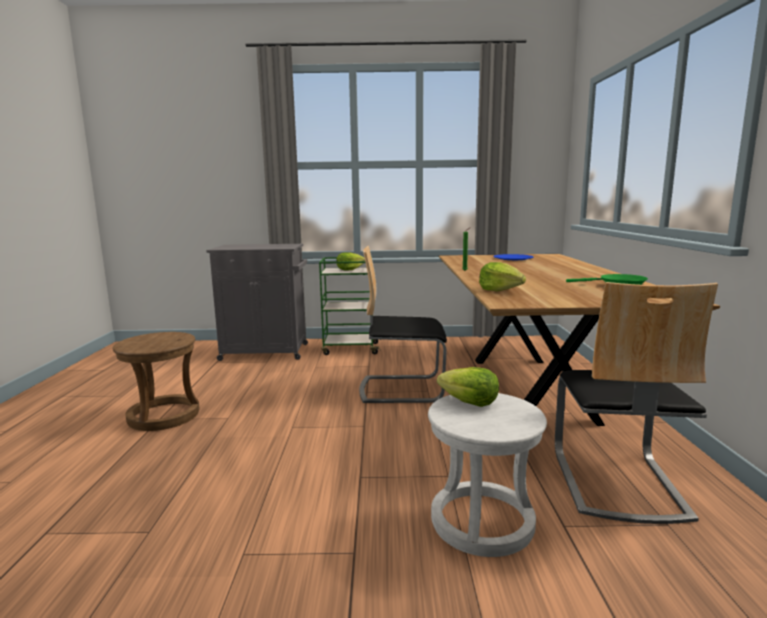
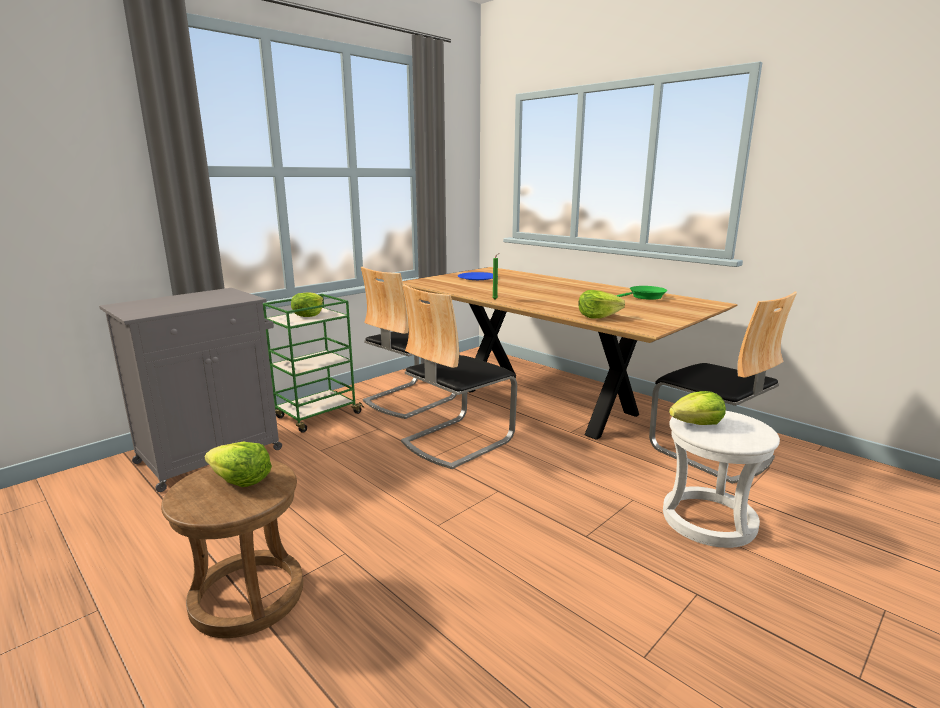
camera: 45 degrees left, 5 degrees up
(163, 340) = (240, 480): none -> lettuce
(424, 355) = (410, 399): none -> chair

